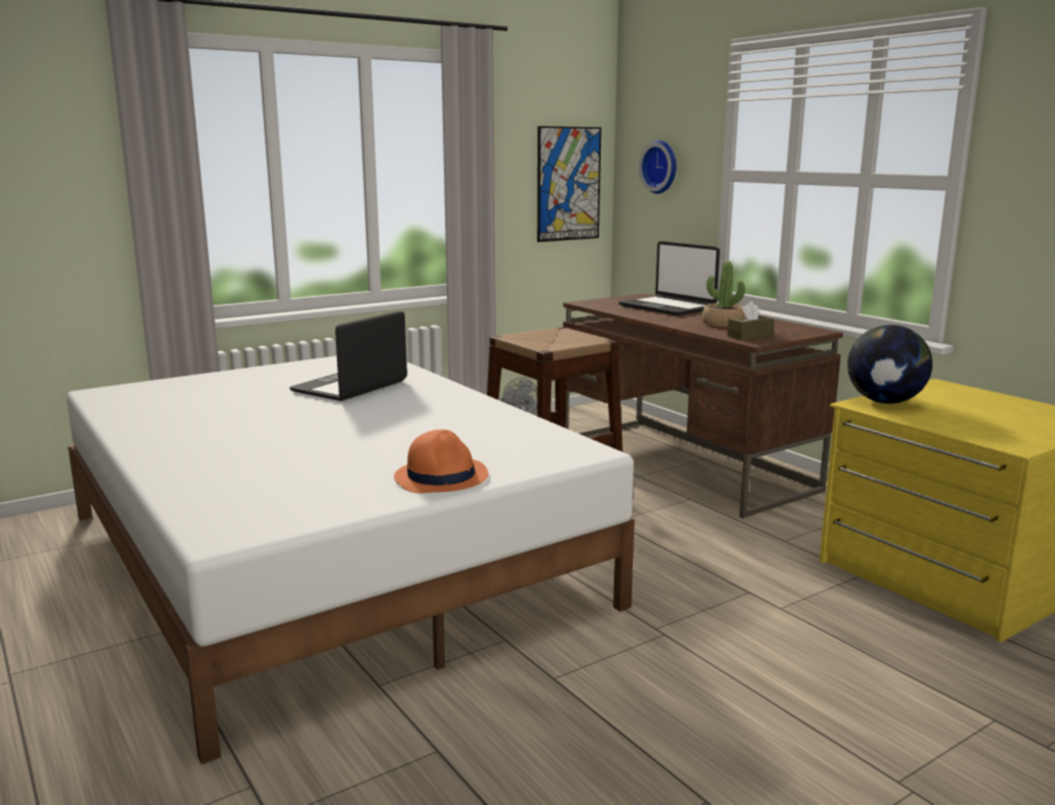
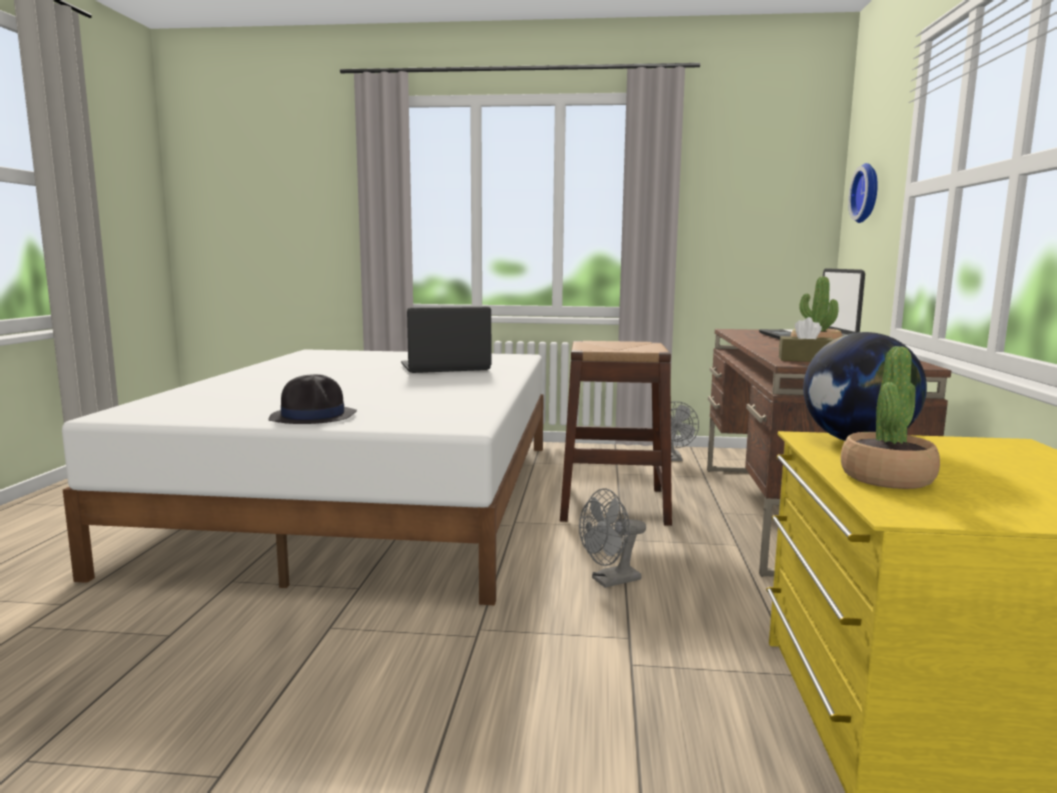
camera: 40 degrees right, 5 degrees down
(441, 477) = (314, 417): orange hat -> black hat
(568, 184) = (778, 218): picture -> none
(667, 557) = (610, 581): none -> grey fan
(961, 426) = (887, 478): none -> potted plant

